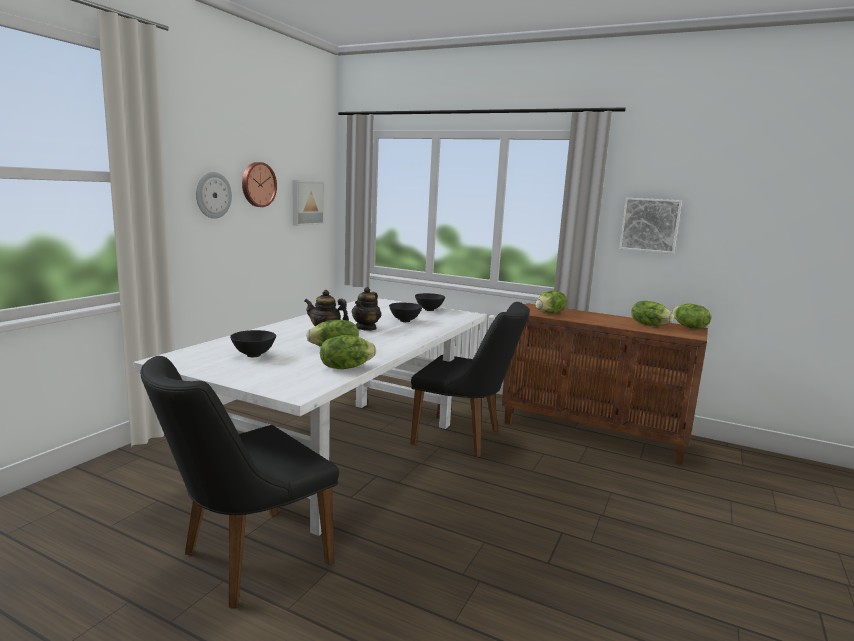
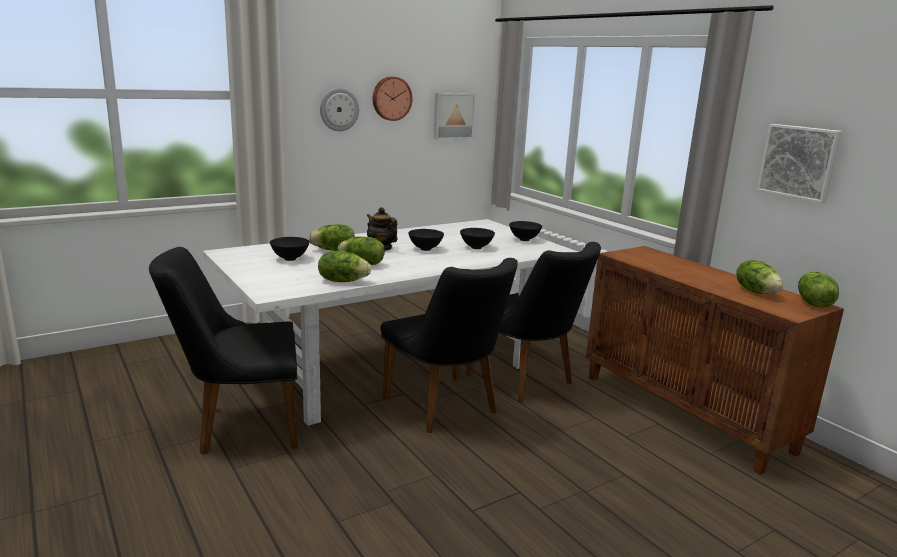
camera: 30 degrees right, 5 degrees up
(366, 328) = (426, 249): teapot -> black bowl
(428, 479) = (447, 408): none -> black chair
(550, 313) = (648, 260): lettuce -> lettuce (333, 250)

